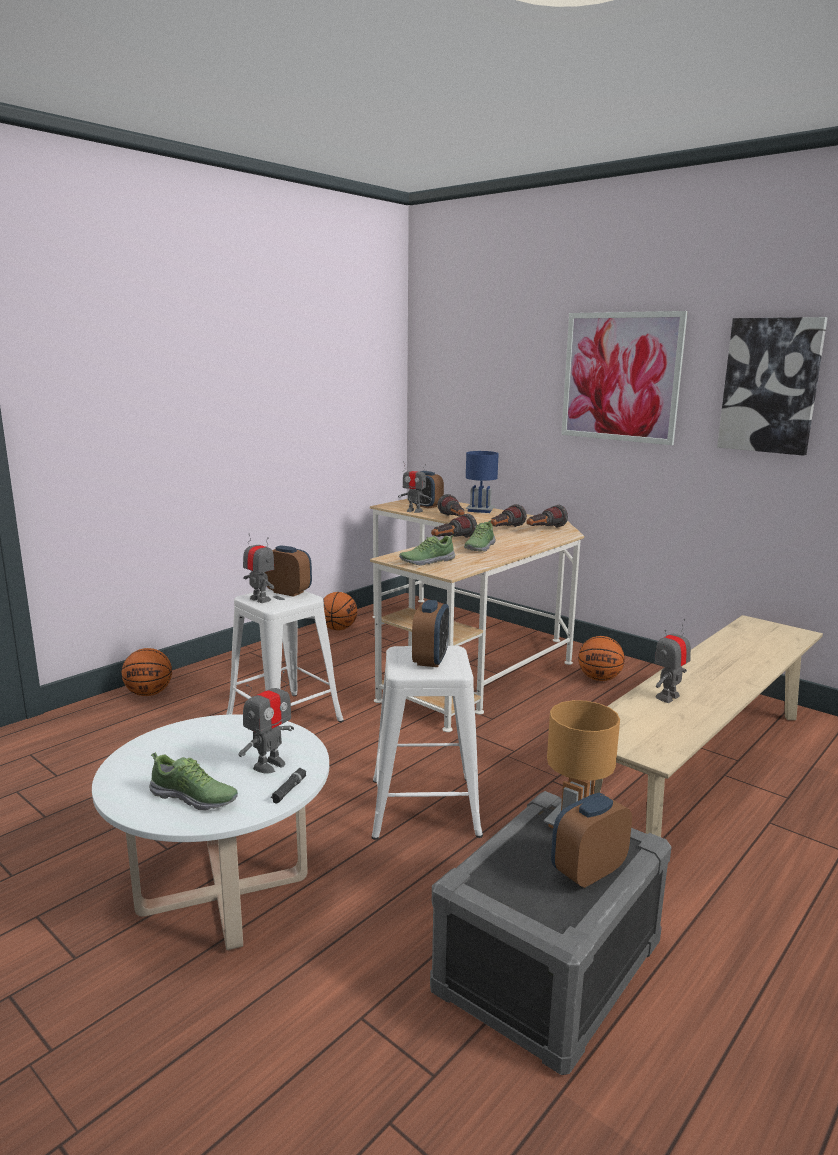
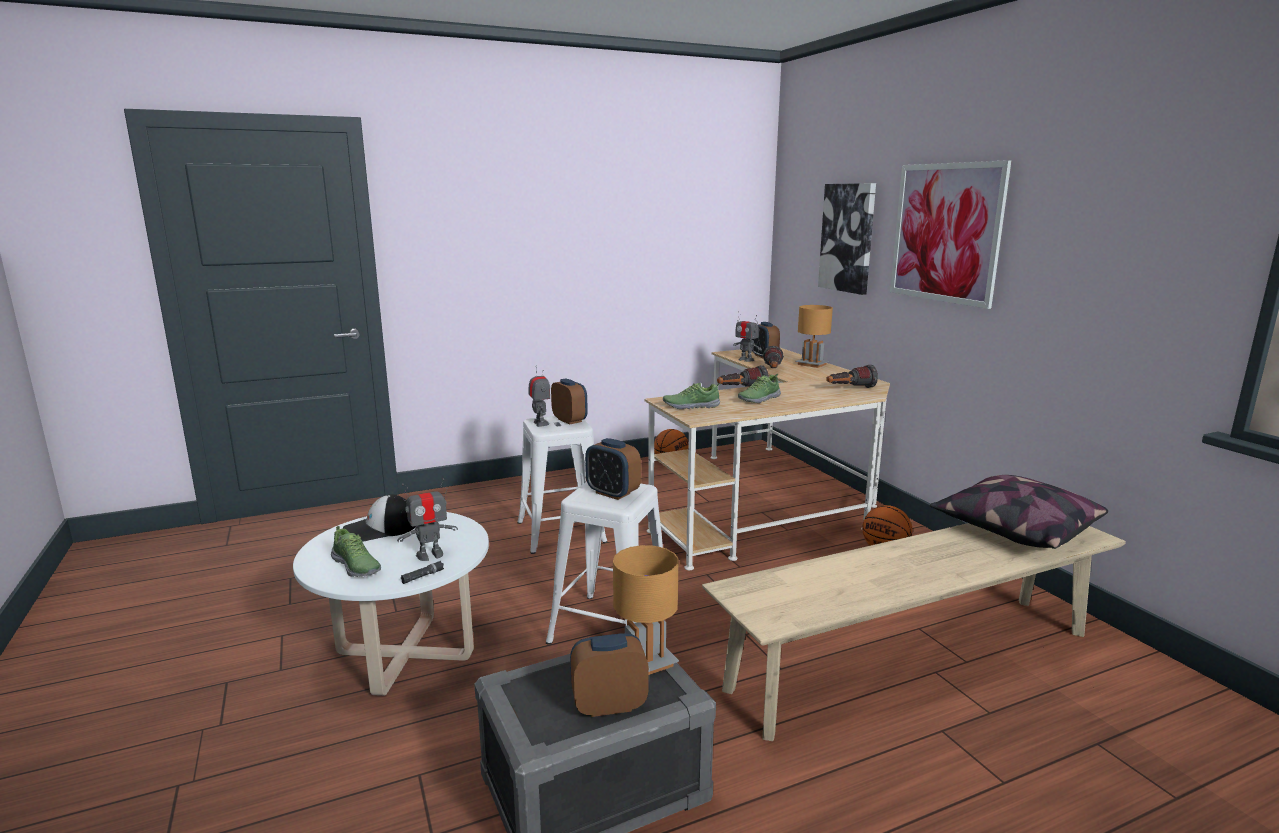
camera: 25 degrees right, 0 degrees up
(149, 693) = (479, 492): basketball -> none
(172, 749) = (380, 529): none -> cap
(430, 660) = (612, 493): alarm clock -> alarm clock turned 90 degrees clockwise
(480, 510) = (812, 364): blue table lamp -> brown table lamp
(505, 530) = (808, 385): flashlight -> none
(668, 697) = (847, 571): toy robot -> none
(745, 638) = (1014, 530): none -> pillow
(770, 385) = (1091, 245): picture -> picture (848, 238)

